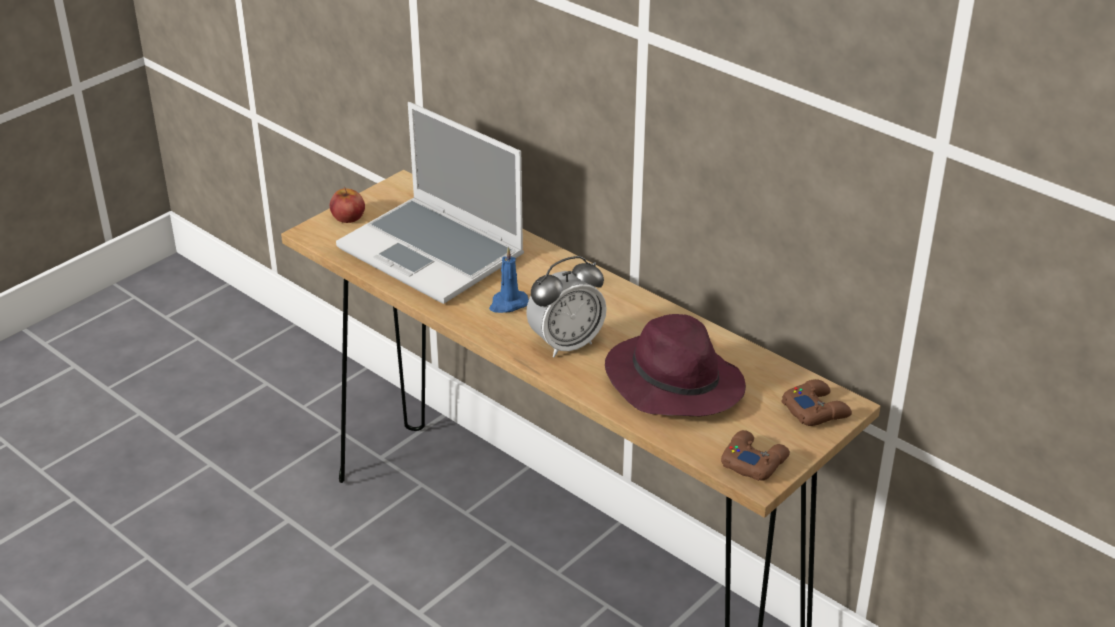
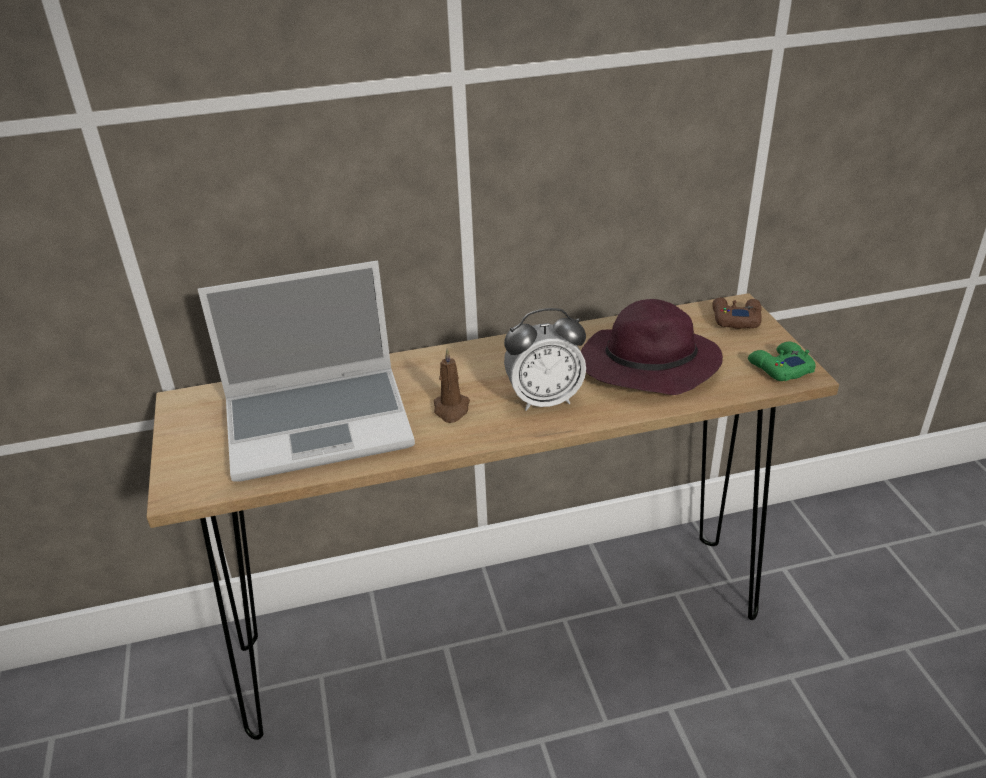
camera: 55 degrees left, 0 degrees up
(348, 216) = (185, 456): apple -> none
(508, 304) = (451, 409): blue candle -> brown candle
(566, 344) = (544, 399): alarm clock -> alarm clock turned 75 degrees clockwise
(753, 461) = (779, 368): brown game controller -> green game controller

